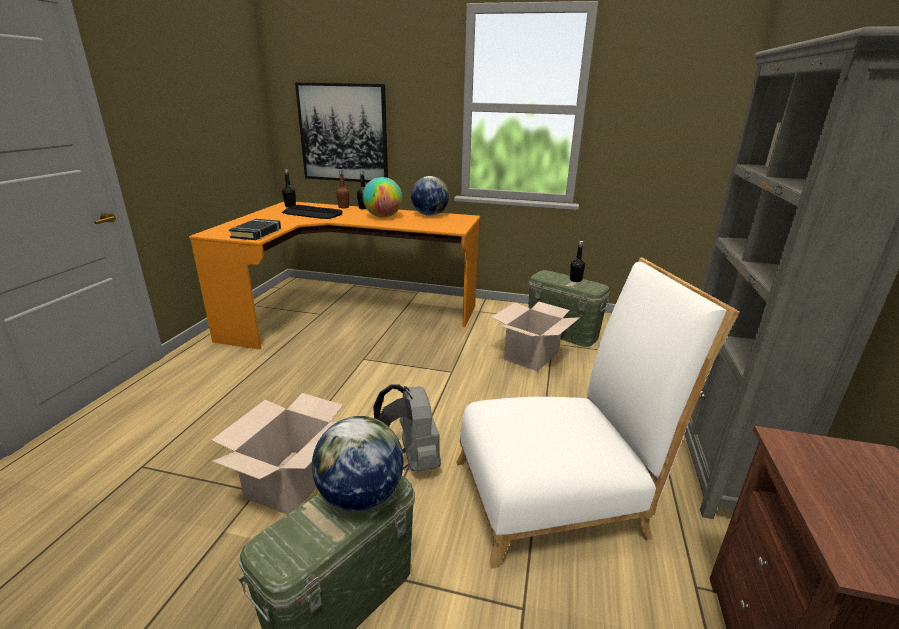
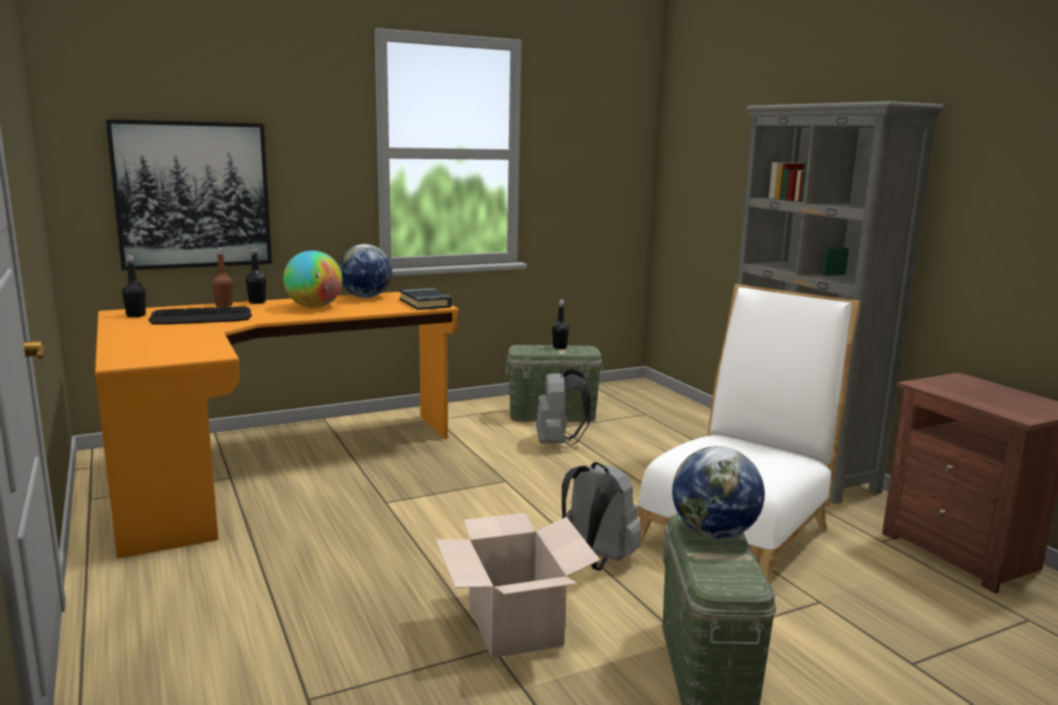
camera: 40 degrees left, 10 degrees down
(257, 233) = (198, 350): black book -> black book (425, 303)
(532, 356) = (558, 443): cardboard box -> grey backpack

